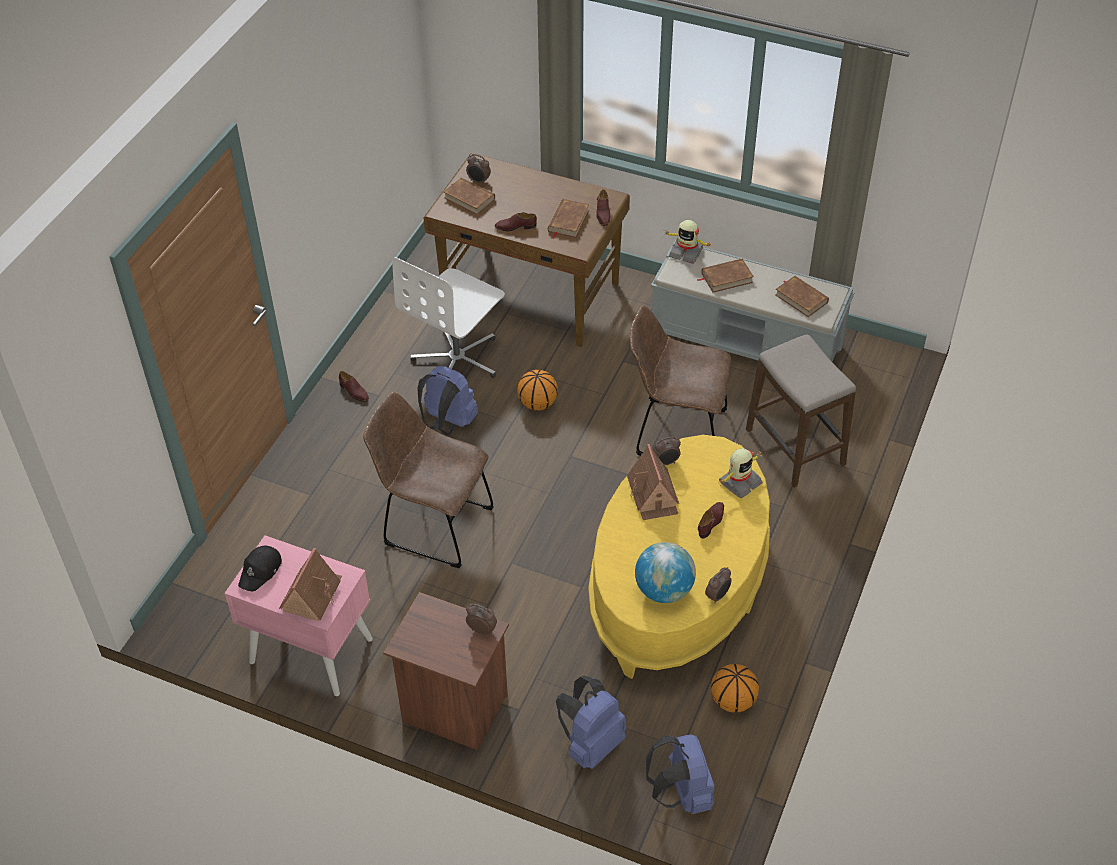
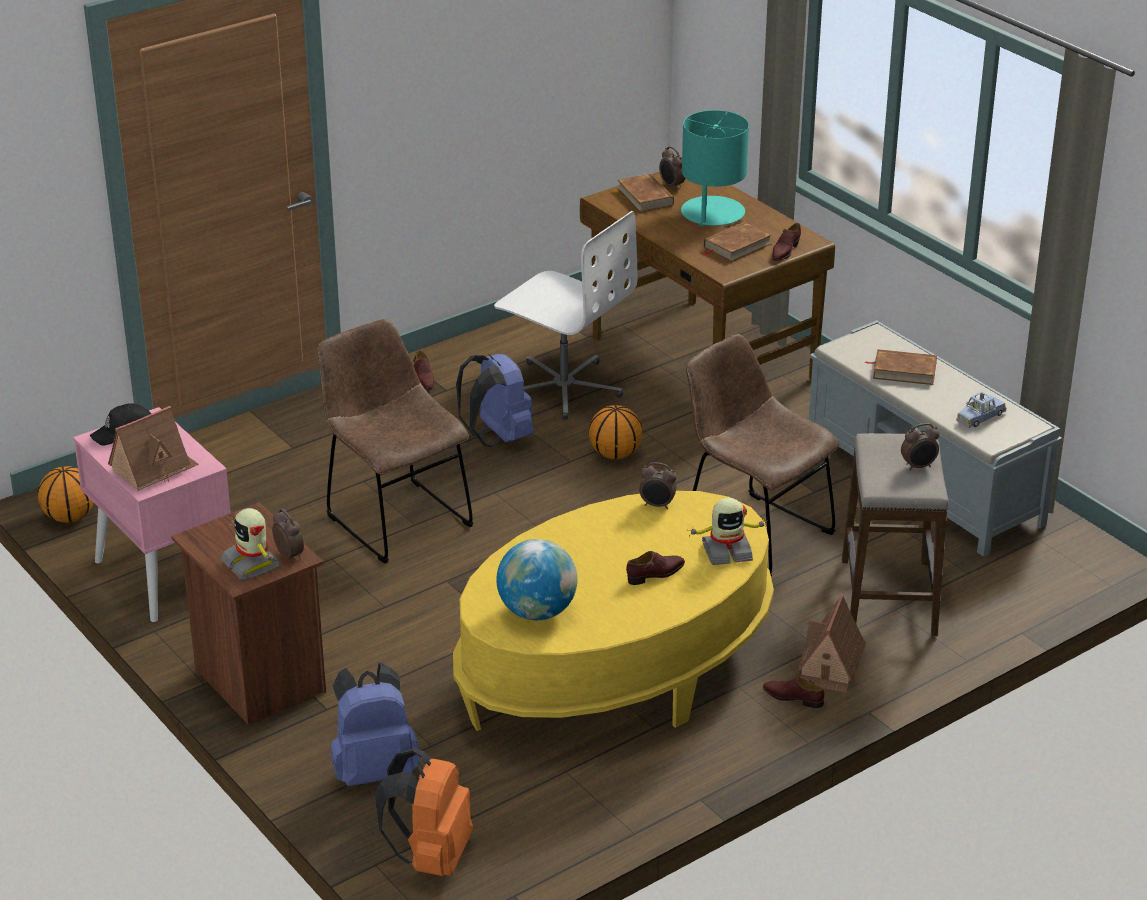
camera: 30 degrees right, 15 degrees down
(458, 359) = (564, 387): white office chair -> white office chair turned 120 degrees counterclockwise
(515, 227) = (672, 234): brown shoe -> brown shoe (793, 697)
(527, 197) = (712, 213): none -> turquoise table lamp
(653, 495) = (612, 528): toy house -> toy house (830, 665)
(681, 793) = (431, 856): blue backpack -> orange backpack
(686, 252) = (877, 334): toy robot -> toy robot (252, 563)
(717, 596) = (594, 640): alarm clock -> alarm clock (918, 467)
(732, 701) = (575, 798): basketball -> basketball (69, 517)
(801, 298) = (980, 417): brown book -> blue toy car

